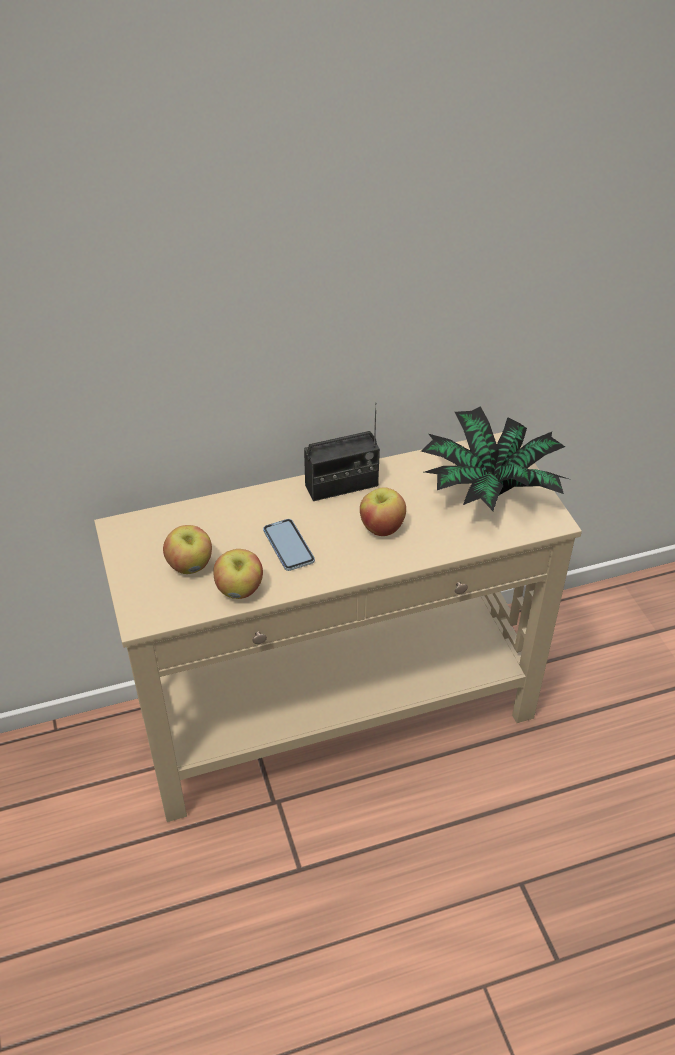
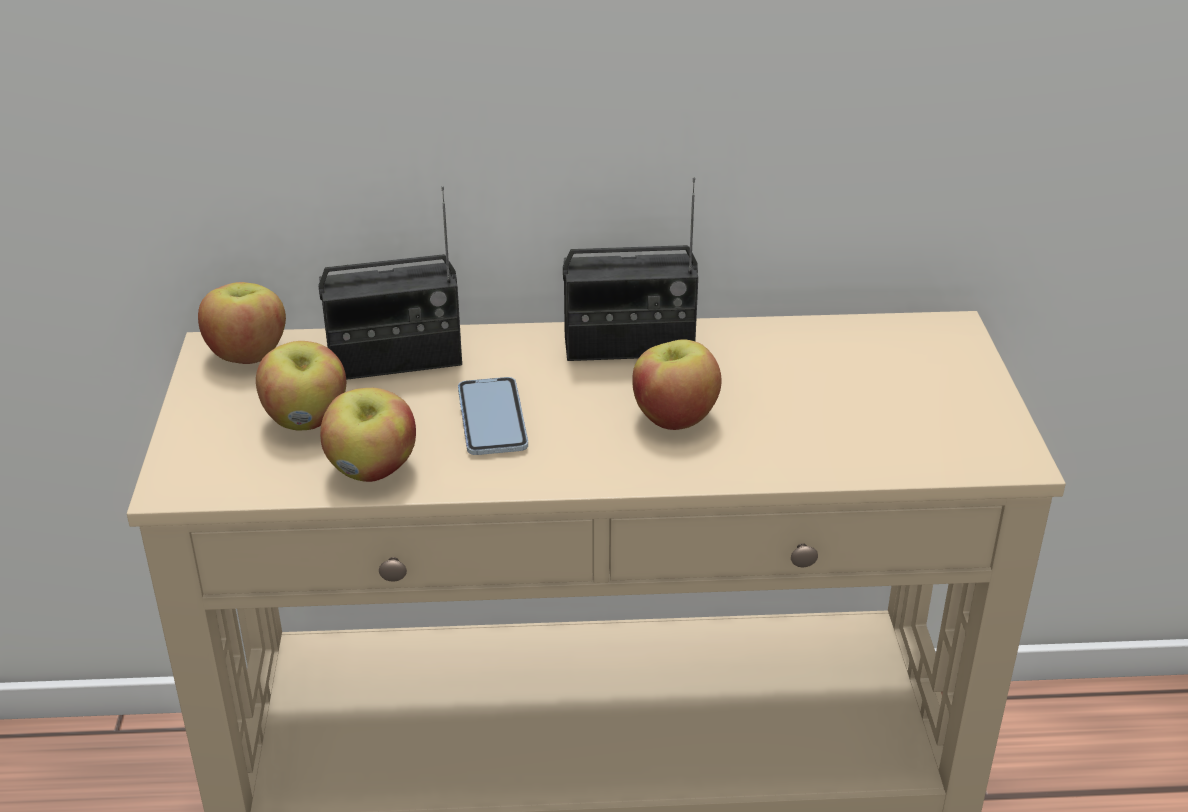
camera: 15 degrees right, 10 degrees down
(137, 528) = (248, 354): none -> apple
(220, 518) = (395, 361): none -> radio
(490, 488) = (903, 389): potted plant -> none

